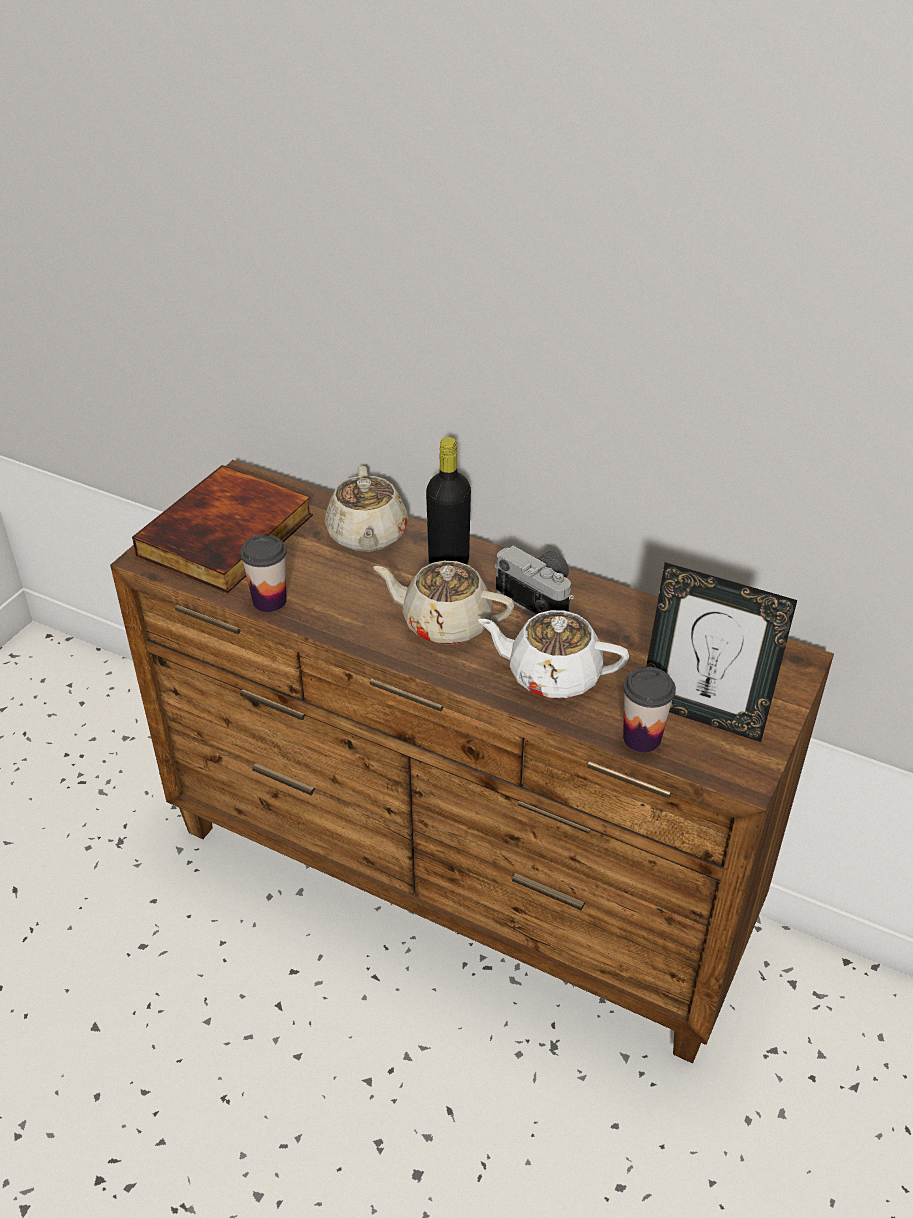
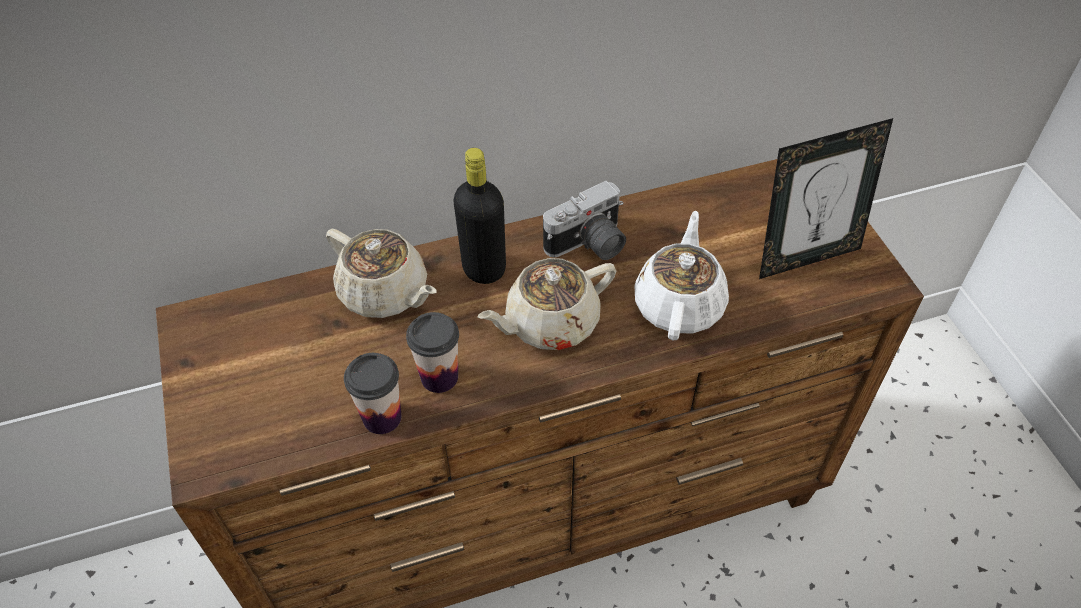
camera: 45 degrees left, 10 degrees up
(228, 536) = (258, 386): book -> none
(542, 597) = (589, 245): camera -> camera turned 150 degrees clockwise
(552, 675) = (679, 304): white teapot -> white teapot turned 135 degrees clockwise
(642, 738) = (796, 305): cup -> cup (439, 377)

